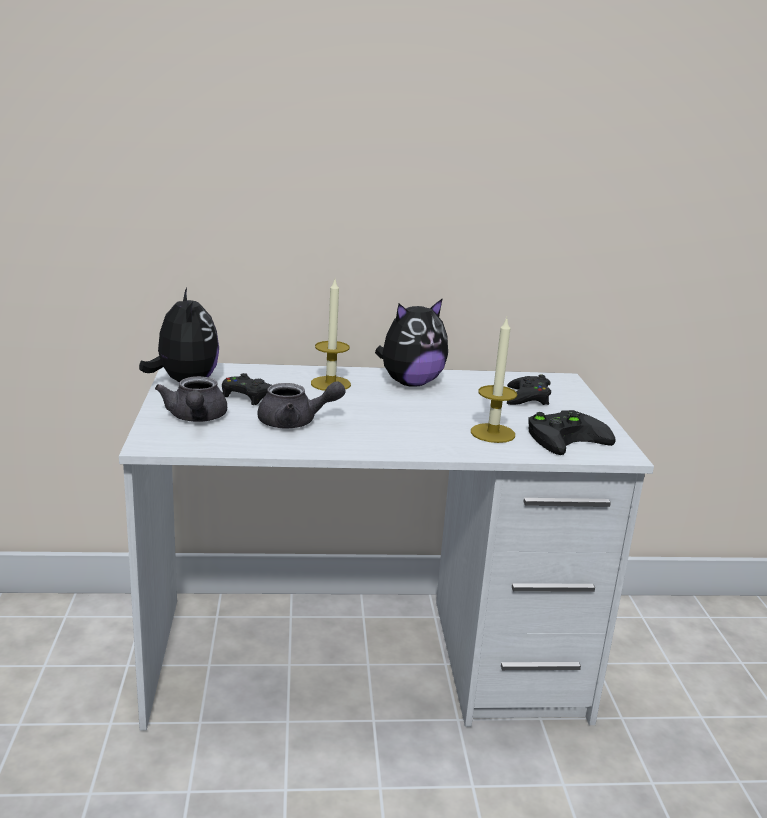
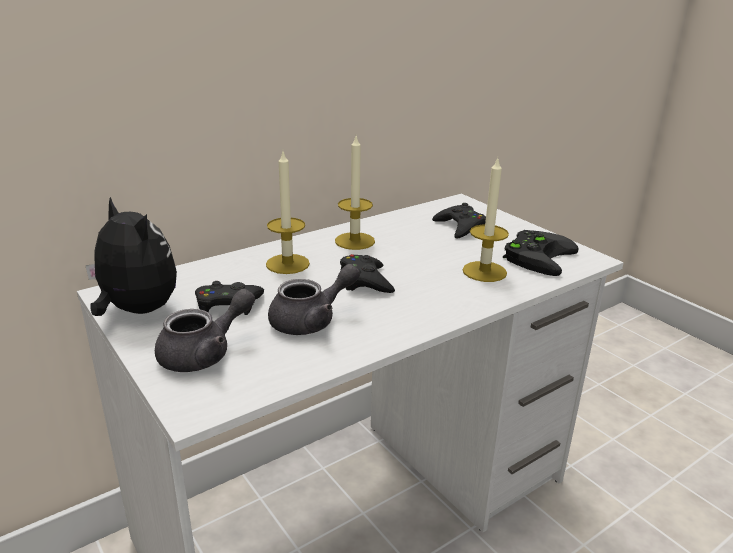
camera: 30 degrees left, 5 degrees up
(196, 418) = (205, 353): grey teapot -> grey teapot turned 90 degrees counterclockwise
(376, 410) = (365, 281): none -> black game controller
(410, 383) = (354, 241): plush toy -> candle

